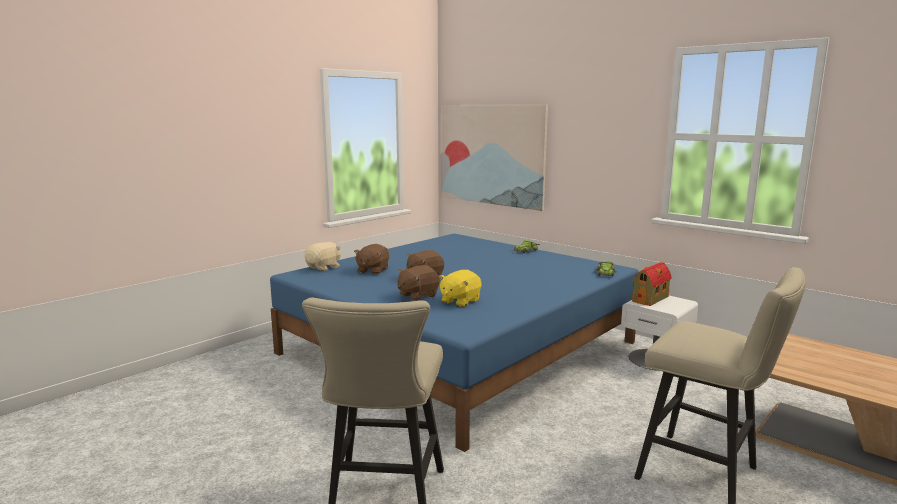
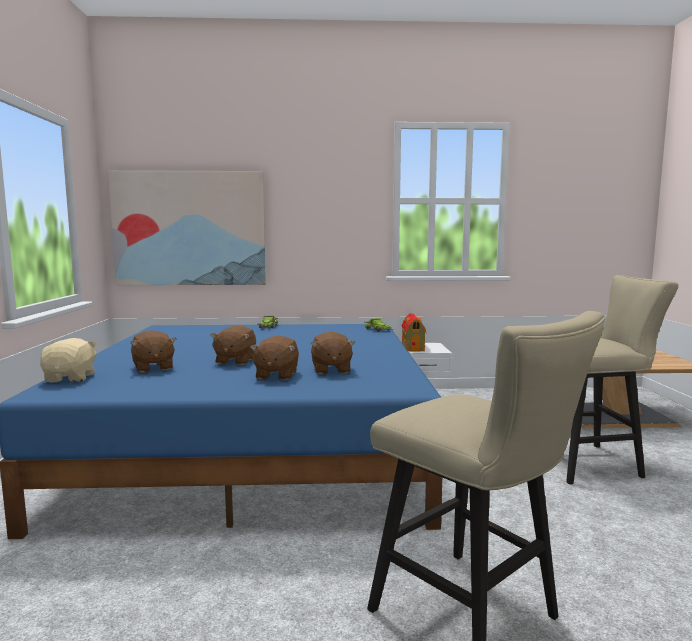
camera: 45 degrees left, 5 degrees down
(460, 301) = (331, 370): yellow plush toy -> brown plush toy

